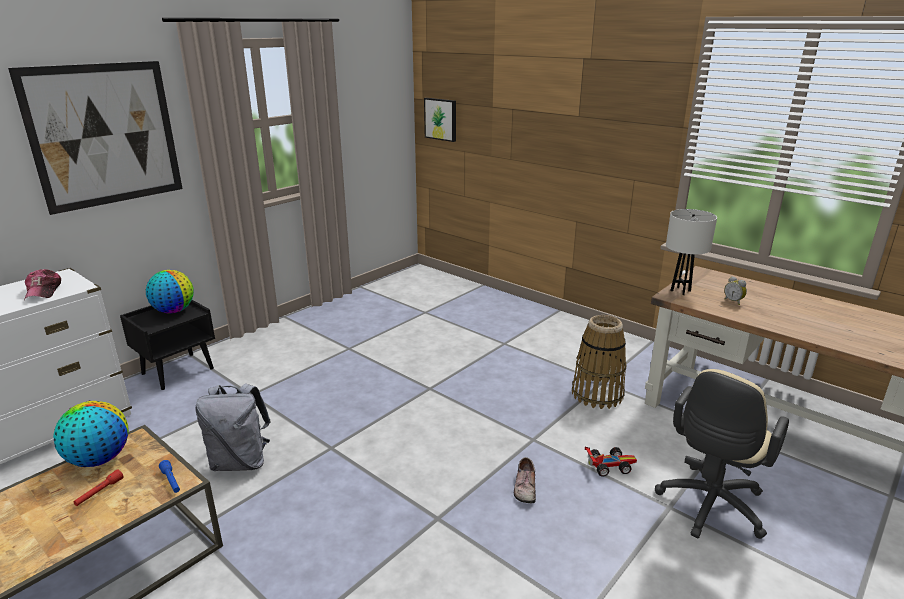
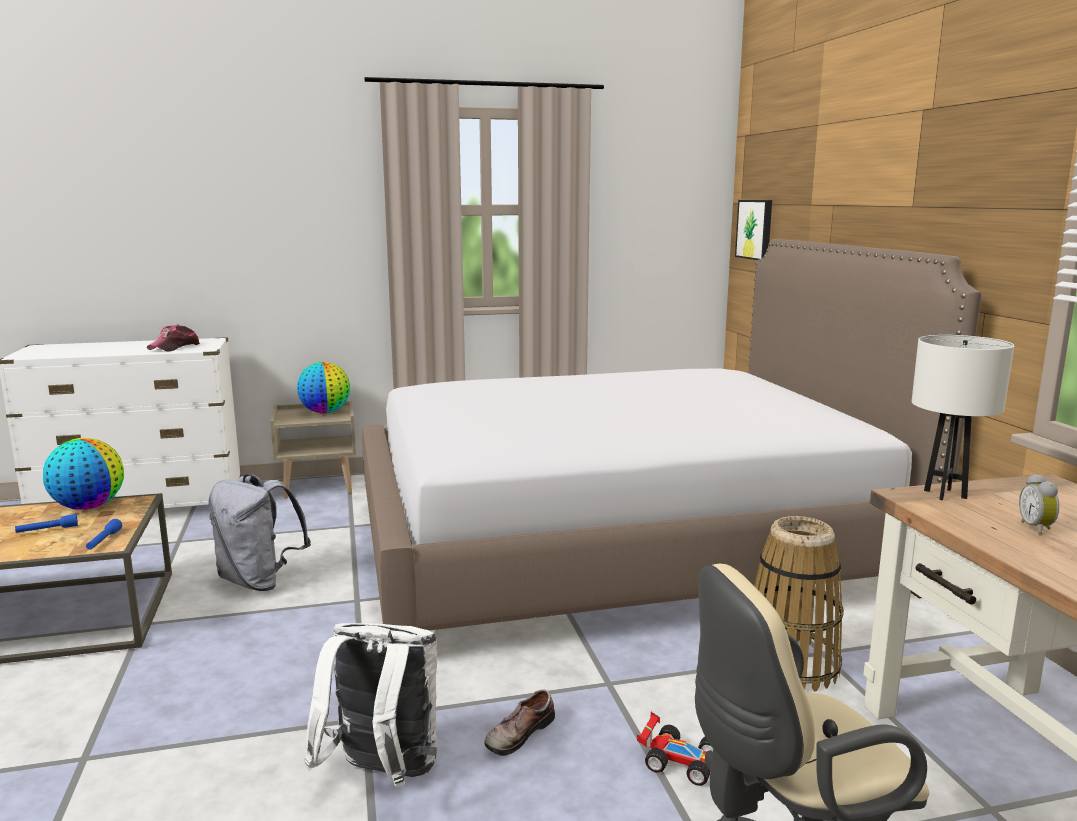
camera: 35 degrees right, 10 degrees down
(99, 492) = (47, 530): red flashlight -> blue flashlight
(105, 135) = (290, 202): picture -> none
(178, 371) = (319, 486): black nightstand -> beige nightstand
(444, 353) = (620, 548): none -> bed
(488, 544) = (382, 775): none -> white backpack

